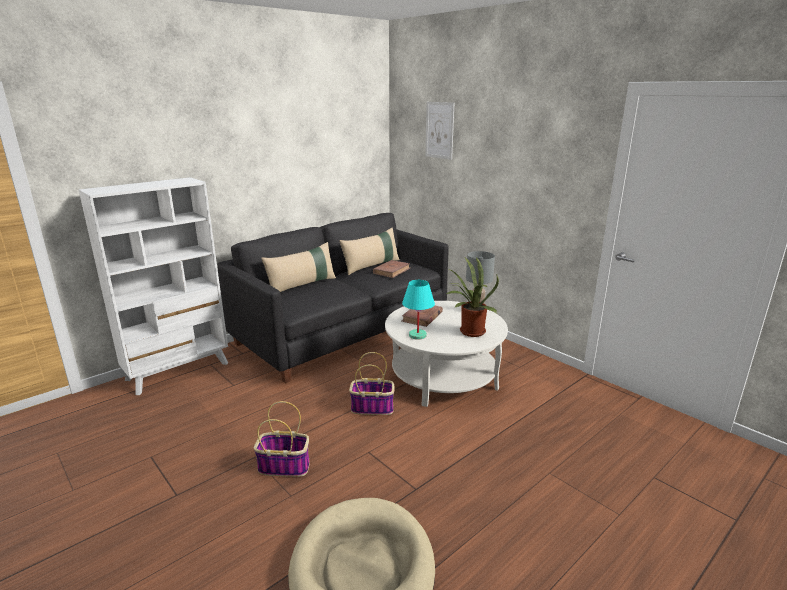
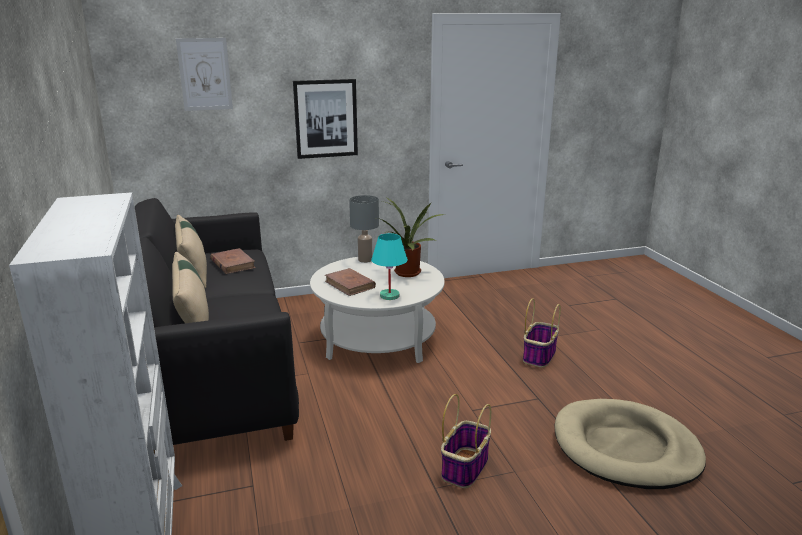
camera: 65 degrees left, 0 degrees up
(373, 408) = (400, 390): basket -> basket (539, 355)
(512, 180) = (326, 118): none -> picture

